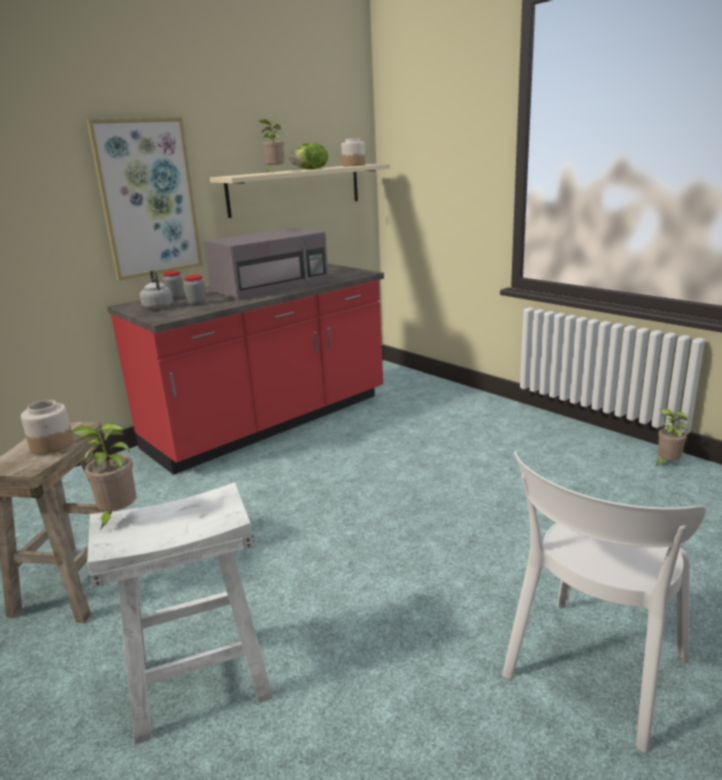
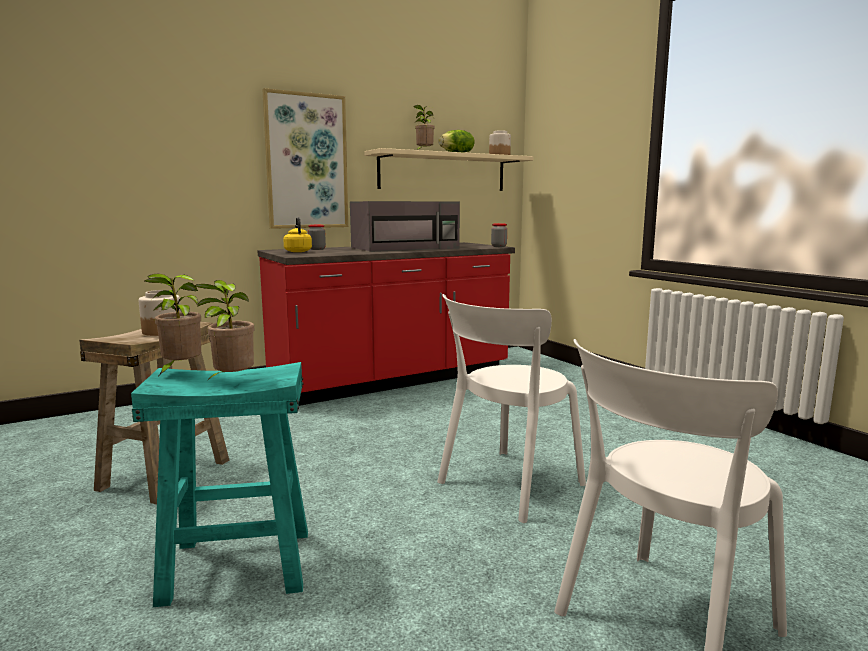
camera: 10 degrees right, 10 degrees down
(157, 307) = (298, 251): grey kettle -> yellow kettle
(197, 304) = (332, 251): jar -> jar (499, 246)
(200, 680) = (239, 565): white stool -> turquoise stool
(423, 542) = (506, 485): none -> white chair
(666, 463) = (798, 452): potted plant -> potted plant (231, 382)

